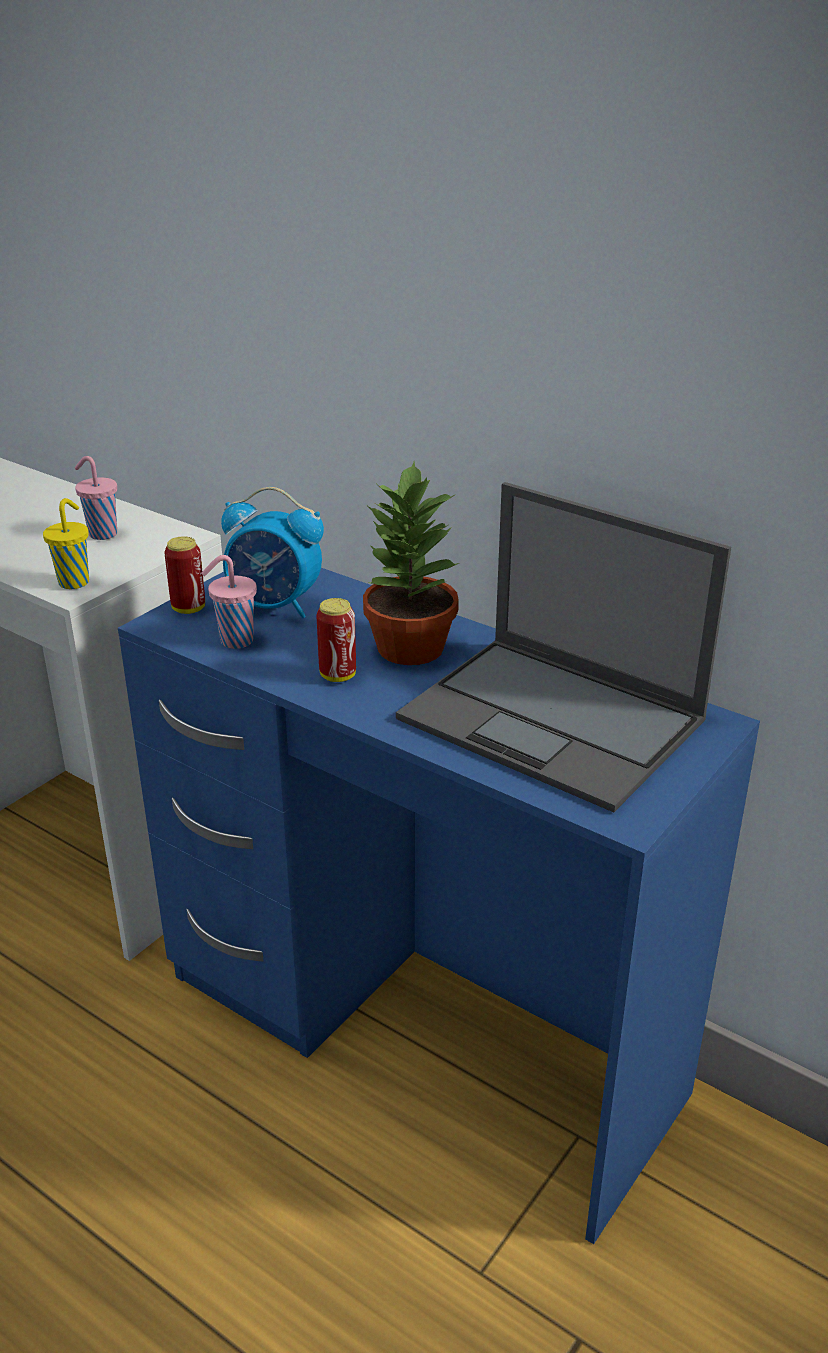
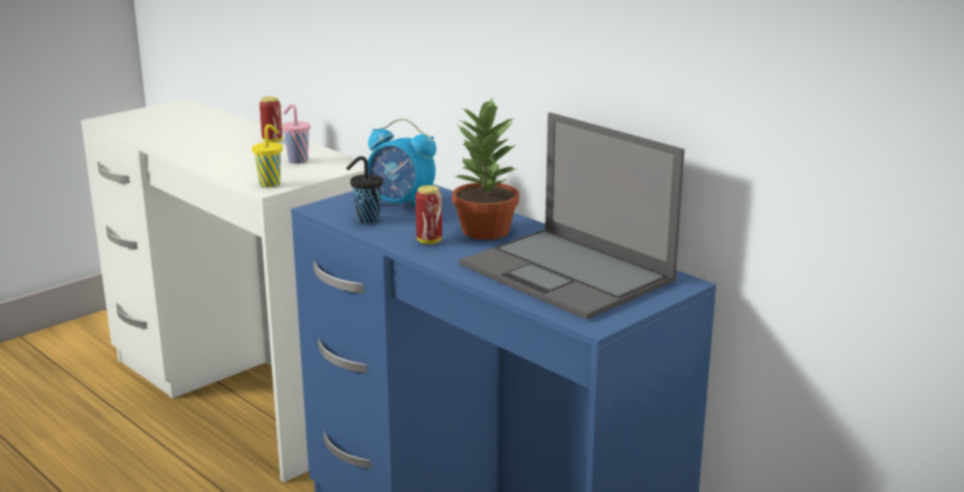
camera: 10 degrees right, 10 degrees down
(188, 608) = (342, 202): can -> can (272, 141)
(234, 641) = (366, 220): pink cup -> black cup

